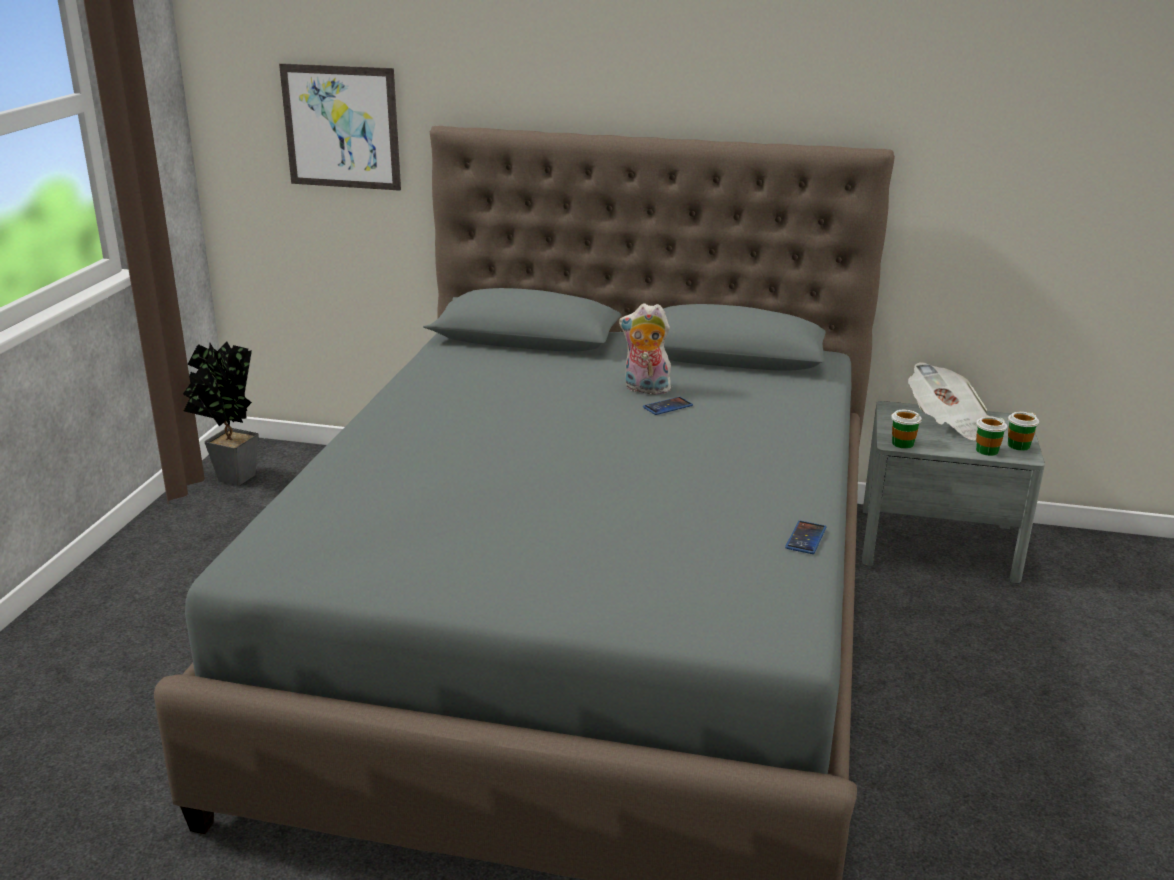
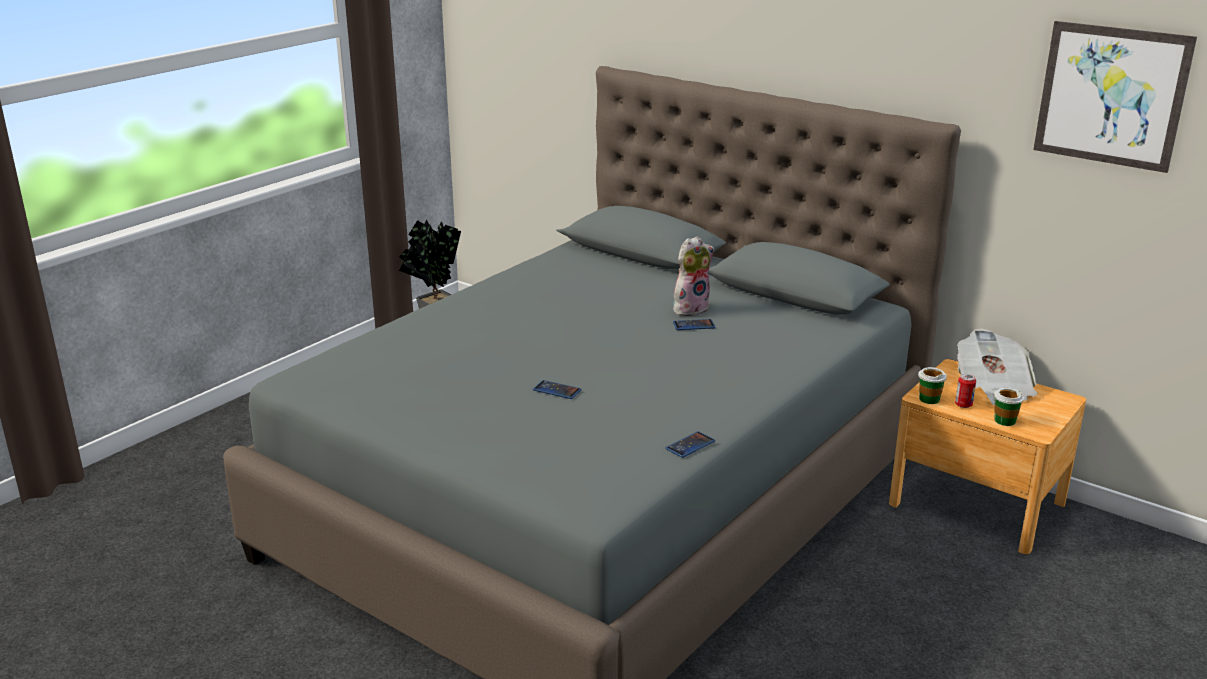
camera: 25 degrees right, 0 degrees up
(341, 127) = (542, 59): picture -> picture (1111, 96)
(597, 508) = (557, 390): none -> phone
(645, 389) = (690, 308): plush toy -> plush toy turned 105 degrees clockwise
(937, 443) = (963, 405): none -> can
(937, 543) = (977, 503): grey nightstand -> brown nightstand
(1018, 446) = (1042, 422): cup -> none

